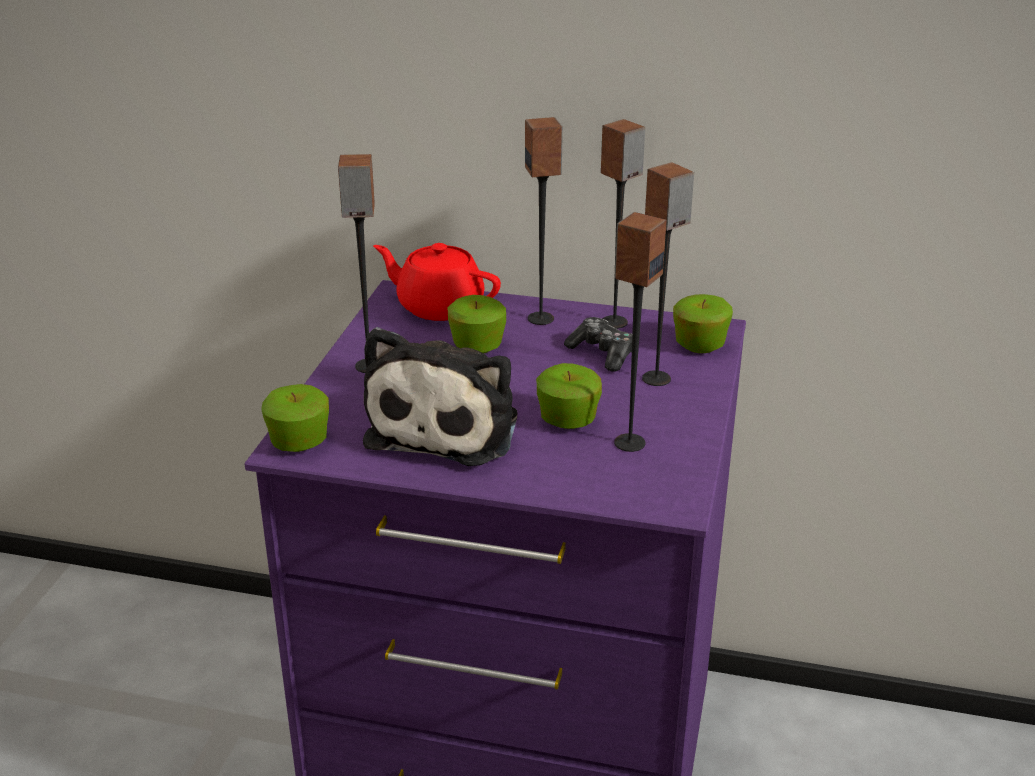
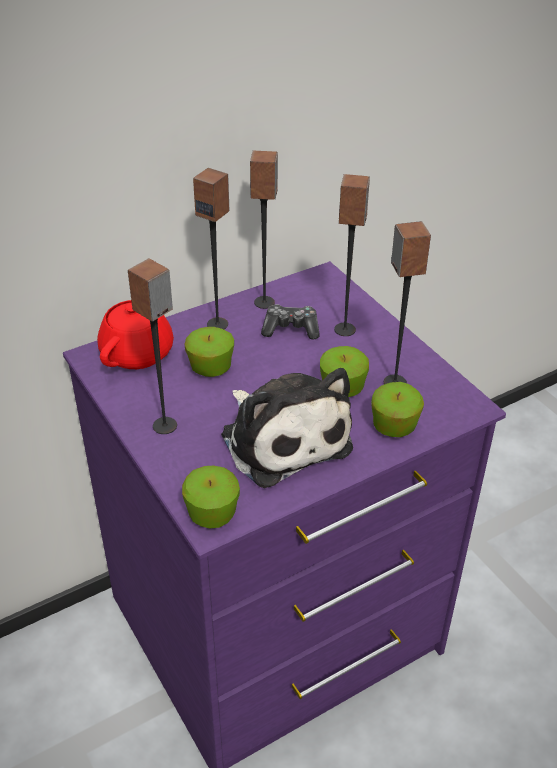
camera: 45 degrees left, 10 degrees up
(439, 306) = (138, 352): red teapot -> red teapot turned 135 degrees clockwise
(700, 345) = (333, 292): apple -> apple (394, 427)

